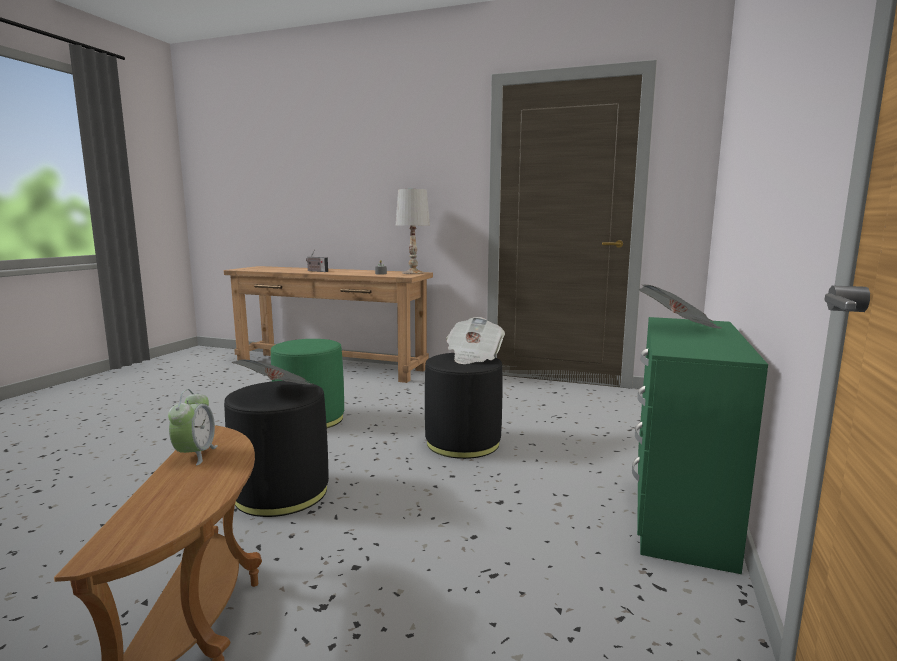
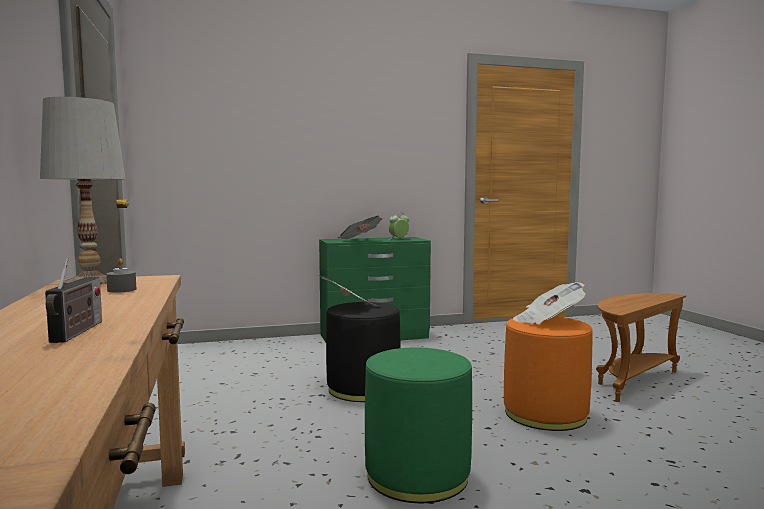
camera: 125 degrees left, 5 degrees down
(195, 455) = (630, 305): alarm clock -> alarm clock (398, 239)
(281, 493) = (545, 414): black ottoman -> orange ottoman

